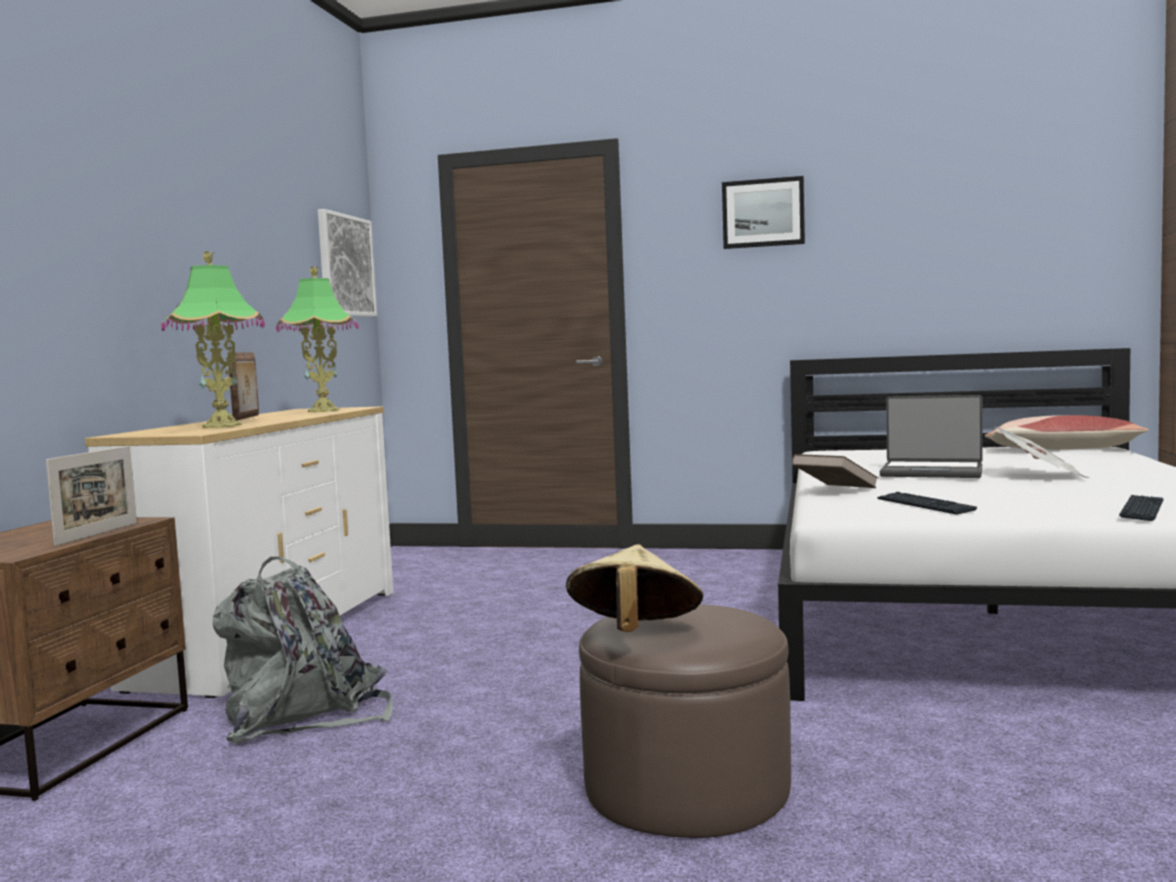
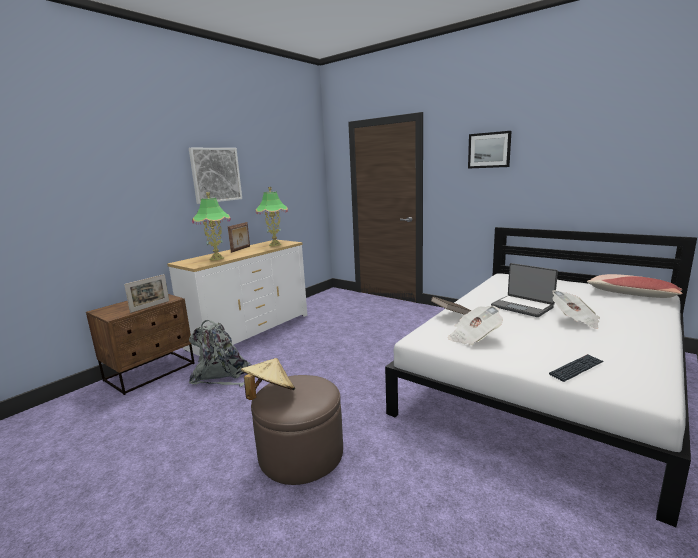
camera: 25 degrees right, 10 degrees up
(345, 265) = (307, 174): picture -> picture (216, 175)
(924, 505) = (473, 338): keyboard -> newspaper

